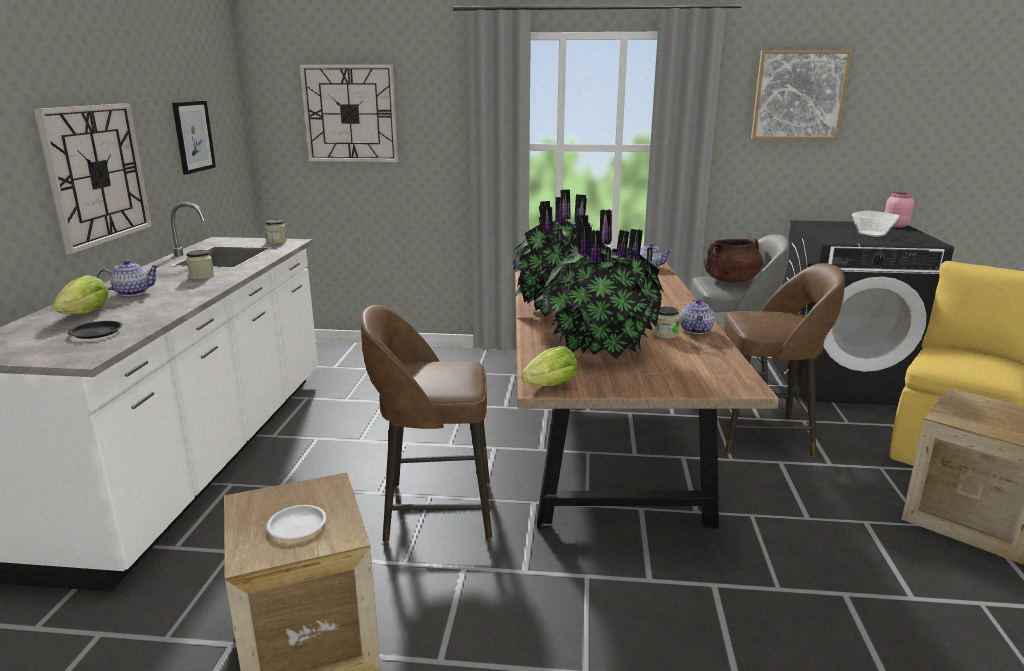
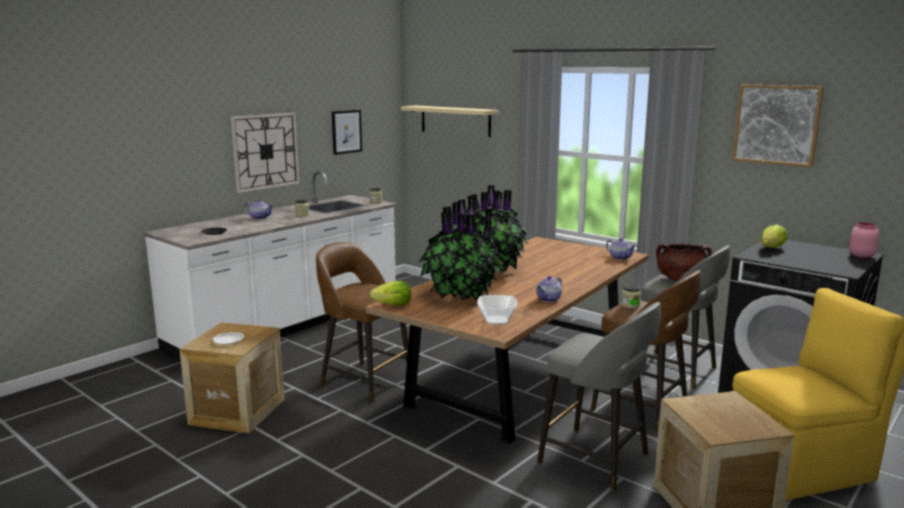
camera: 35 degrees right, 5 degrees down
(86, 314) = (225, 224): lettuce -> lettuce (771, 248)
(350, 113) = (455, 120): wall clock -> beige shelf
(665, 334) = (521, 297): jar -> jar (630, 305)
(816, 510) = (596, 459): none -> grey stool
(872, 234) = (809, 257): bowl -> bowl (497, 320)

